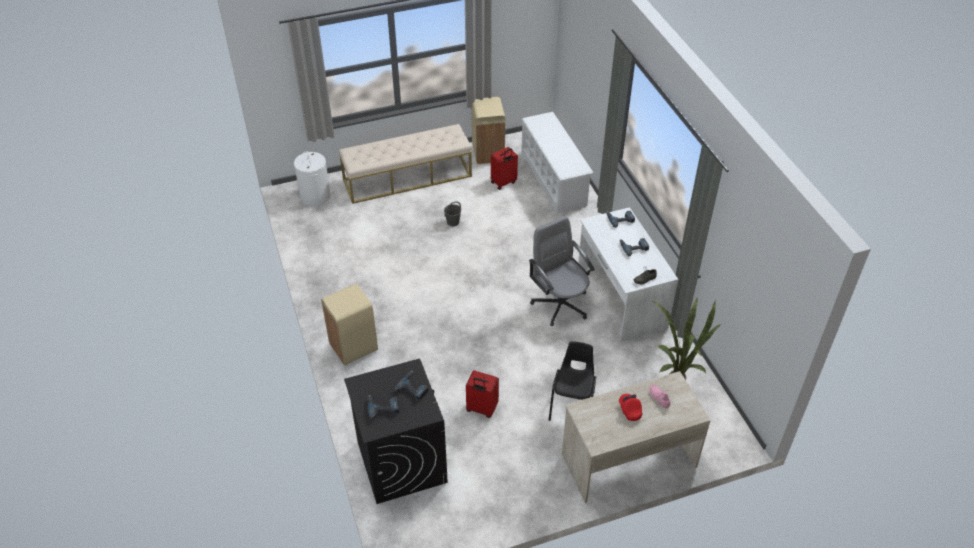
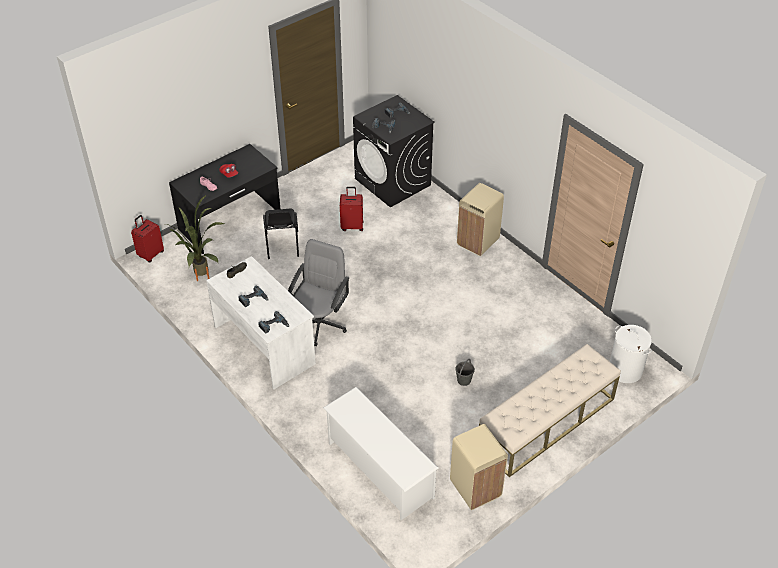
camera: 160 degrees right, 0 degrees up
(504, 183) = (435, 448): red suitcase -> red suitcase (150, 254)
(560, 304) = (320, 323): grey office chair -> grey office chair turned 105 degrees counterclockwise
(628, 459) = (230, 222): beige desk -> black desk

